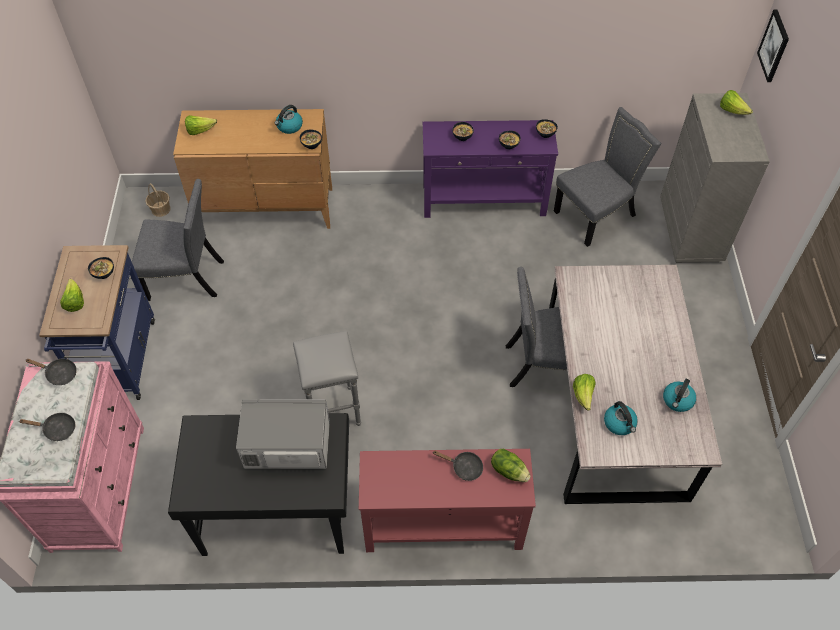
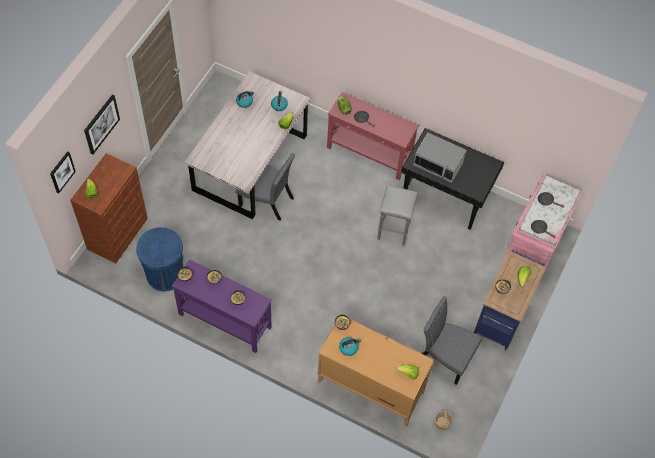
camera: 155 degrees left, 5 degrees up
(594, 216) = (165, 274): grey chair -> blue trash can
(690, 232) = (118, 235): grey dresser -> brown dresser
(799, 124) = (101, 124): none -> picture

